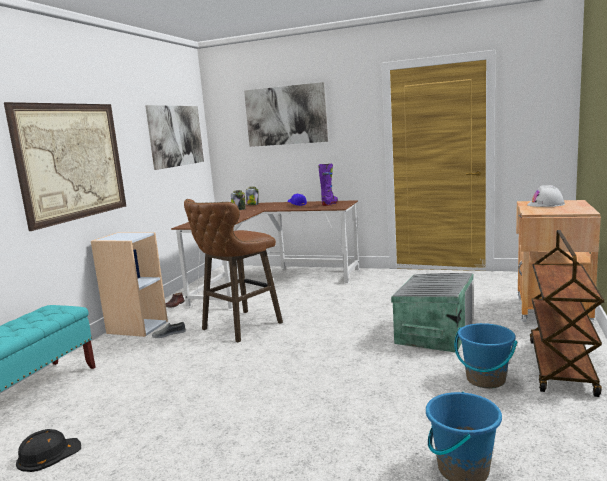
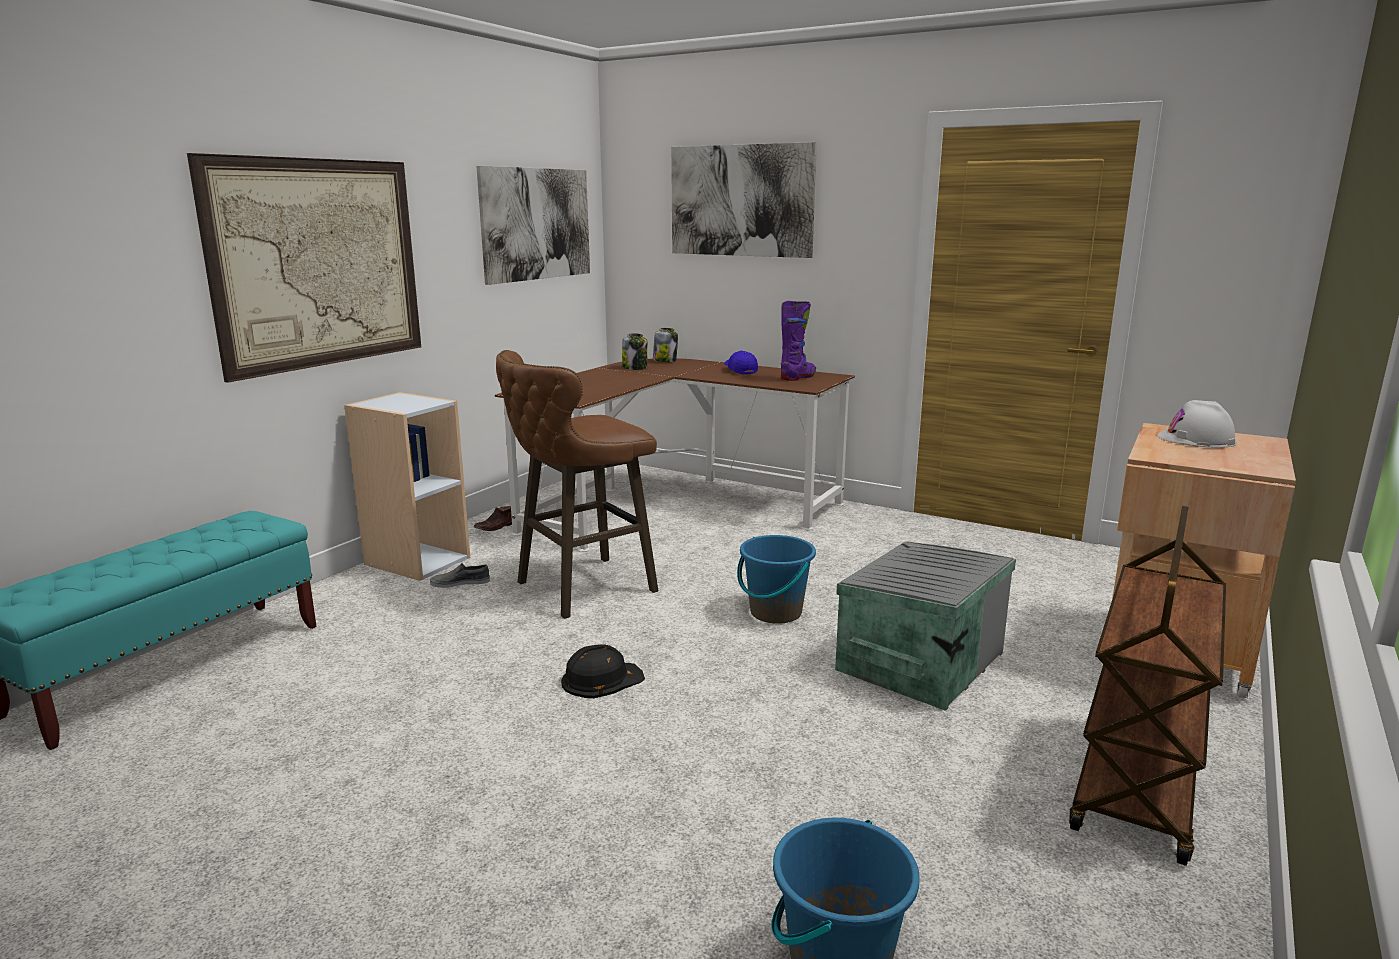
camera: 10 degrees right, 5 degrees up
(48, 454) = (169, 778): black hard hat -> black hard hat (601, 679)
(485, 380) = (972, 780): blue bucket -> blue bucket (775, 612)

